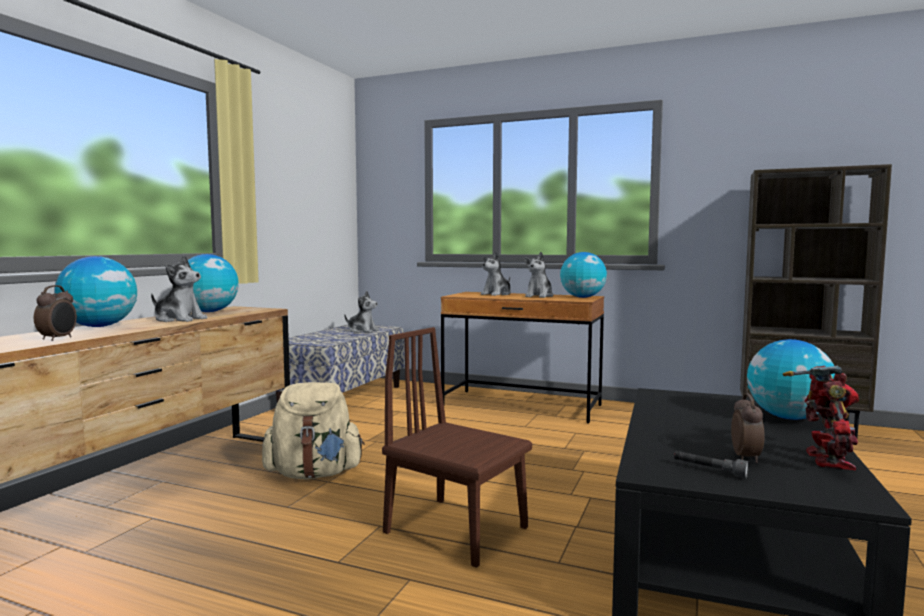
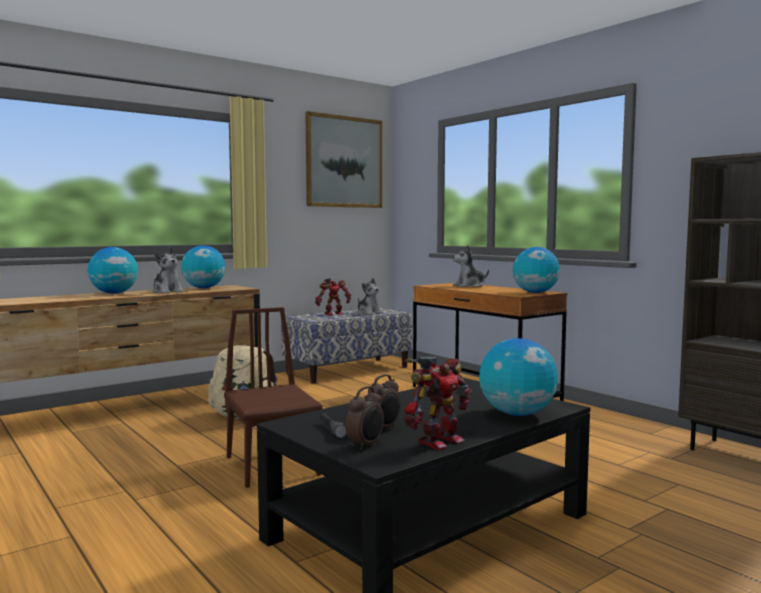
camera: 30 degrees right, 0 degrees up
(58, 339) = (72, 298): alarm clock -> alarm clock (366, 445)
(318, 158) = (344, 162): none -> picture
(325, 334) = (333, 314): none -> toy robot
(539, 296) = (499, 289): plush toy -> none

